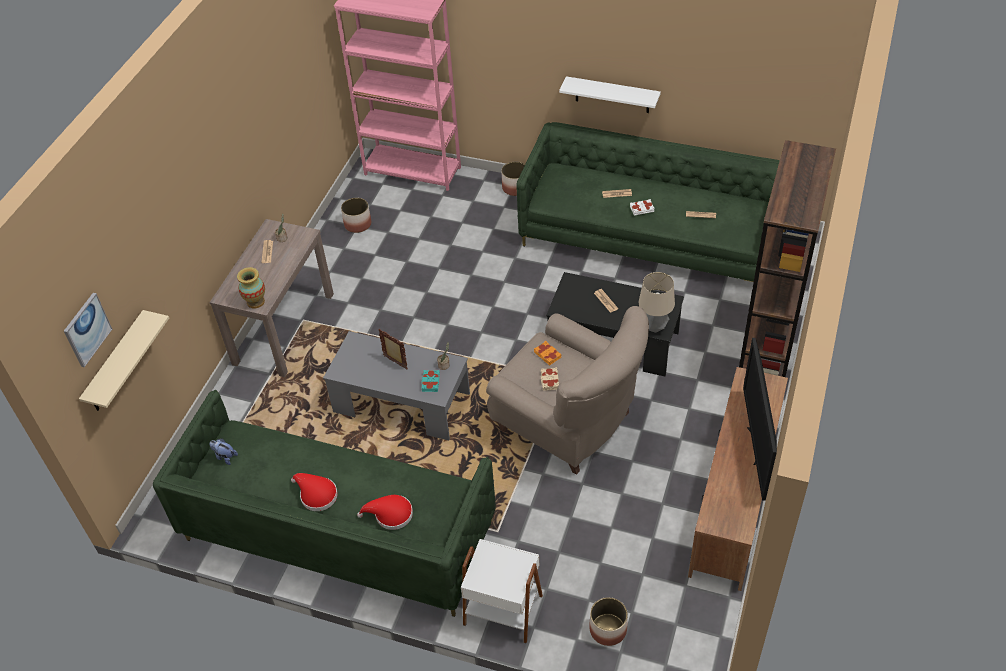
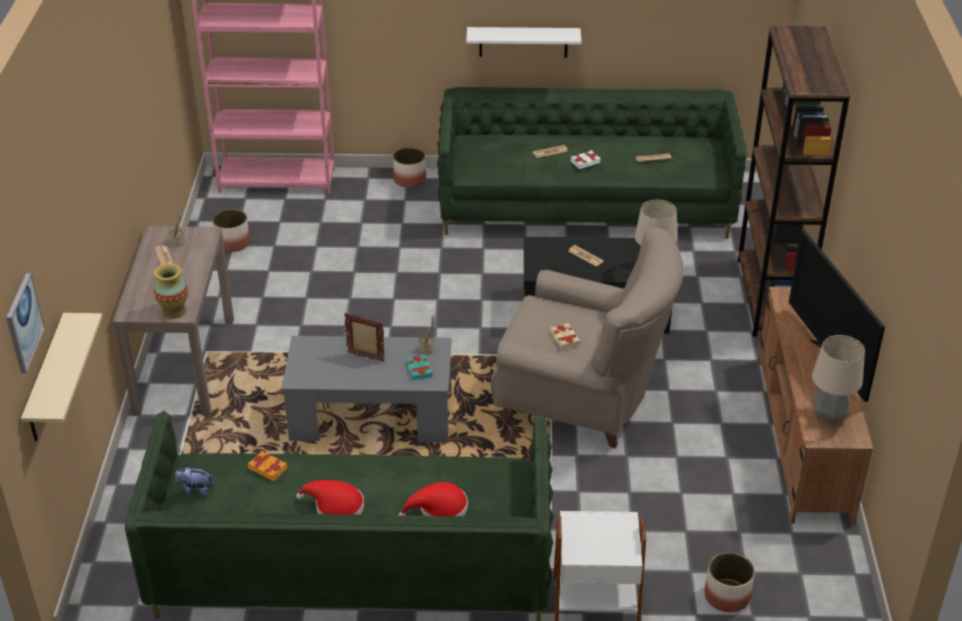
camera: 20 degrees left, 10 degrees down
(547, 354) = (549, 314): orange book -> orange book (268, 468)
(729, 505) = (829, 416): none -> table lamp

